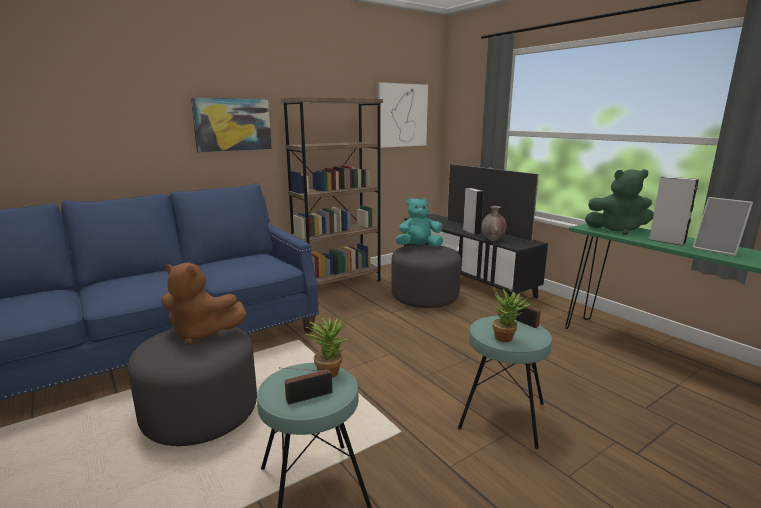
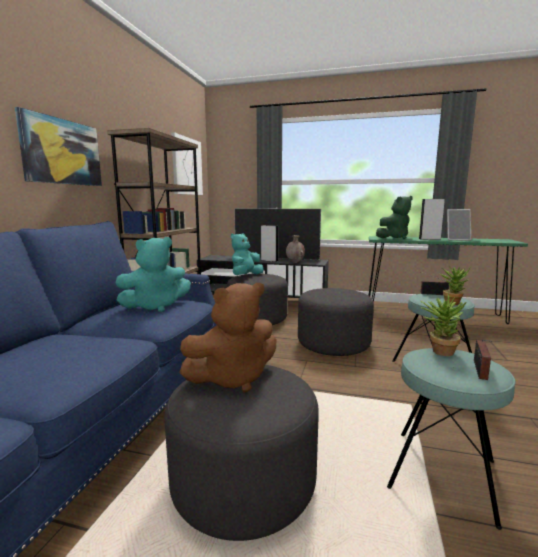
camera: 40 degrees left, 5 degrees down
(251, 264) = (156, 306): none -> turquoise plush toy
(449, 347) = (333, 343): none -> grey ottoman

